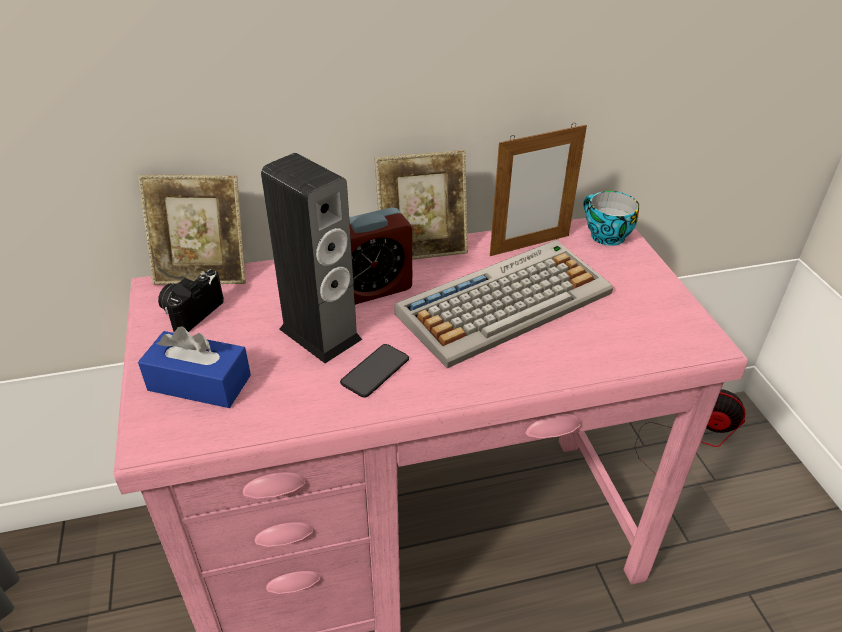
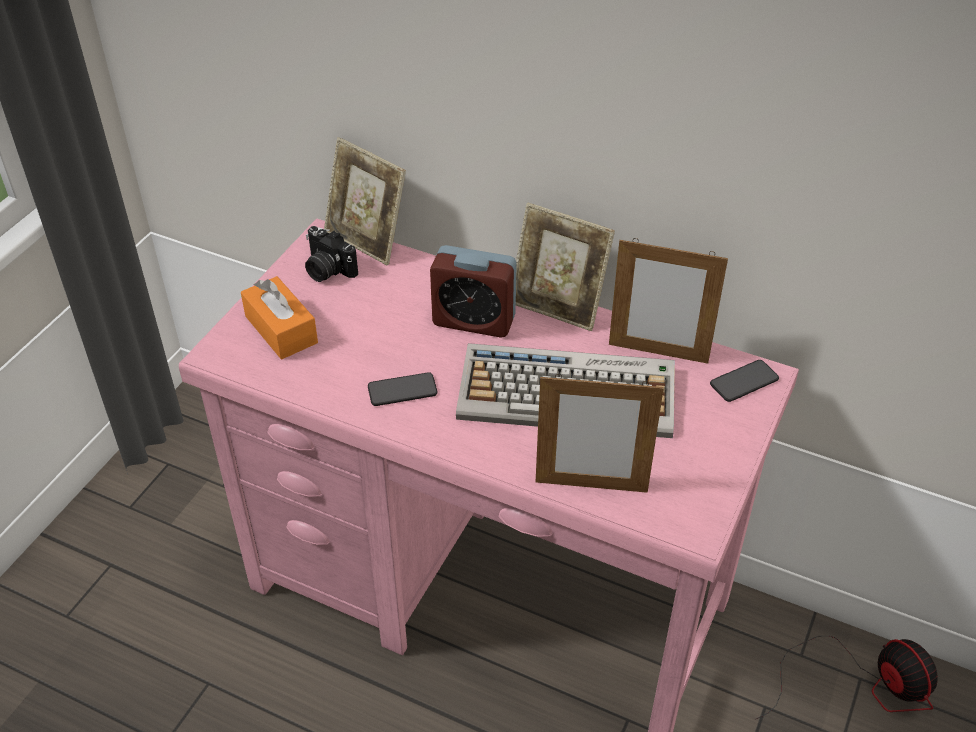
camera: 40 degrees right, 5 degrees up
(191, 312) = (327, 270): camera -> camera turned 120 degrees counterclockwise
(199, 383) = (281, 329): blue tissue box -> orange tissue box
(320, 334) = (396, 338): speaker -> none
(604, 235) = (744, 382): cup -> phone
(605, 357) = (591, 486): none -> picture frame

